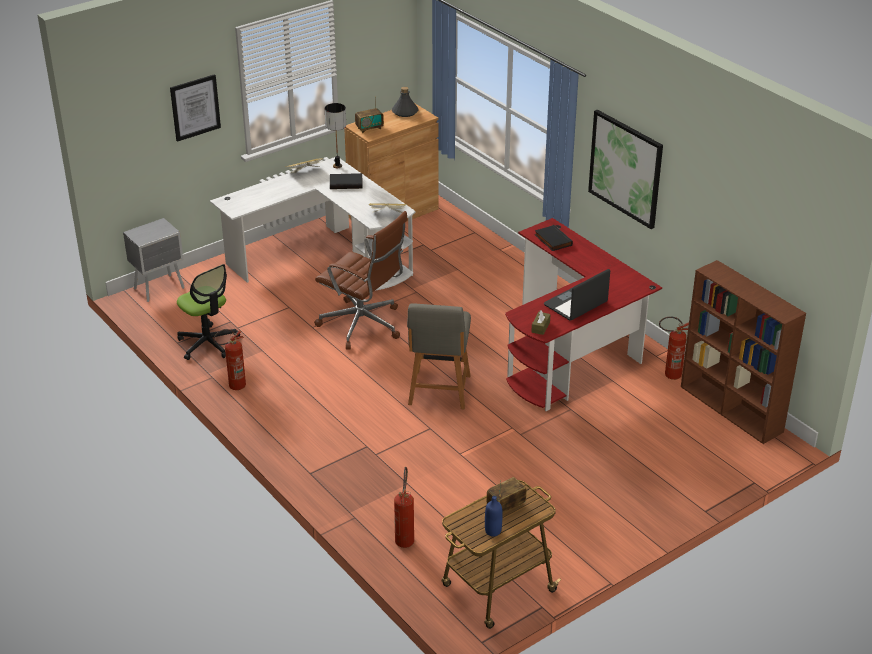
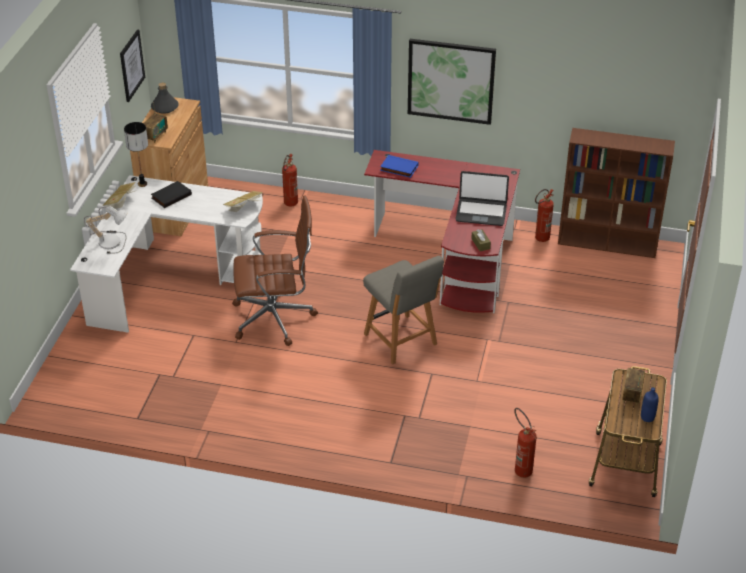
camera: 40 degrees left, 5 degrees up
(160, 288) = (55, 379): grey nightstand -> none
(195, 107) = (36, 182): picture -> picture (131, 65)
(208, 343) = (165, 404): office chair -> none
(233, 387) = (237, 429): fire extinguisher -> fire extinguisher (289, 204)
(262, 194) = (111, 241): none -> table lamp
(552, 240) = (398, 168): black book -> blue book
(576, 304) = (481, 212): laptop -> laptop turned 90 degrees counterclockwise

